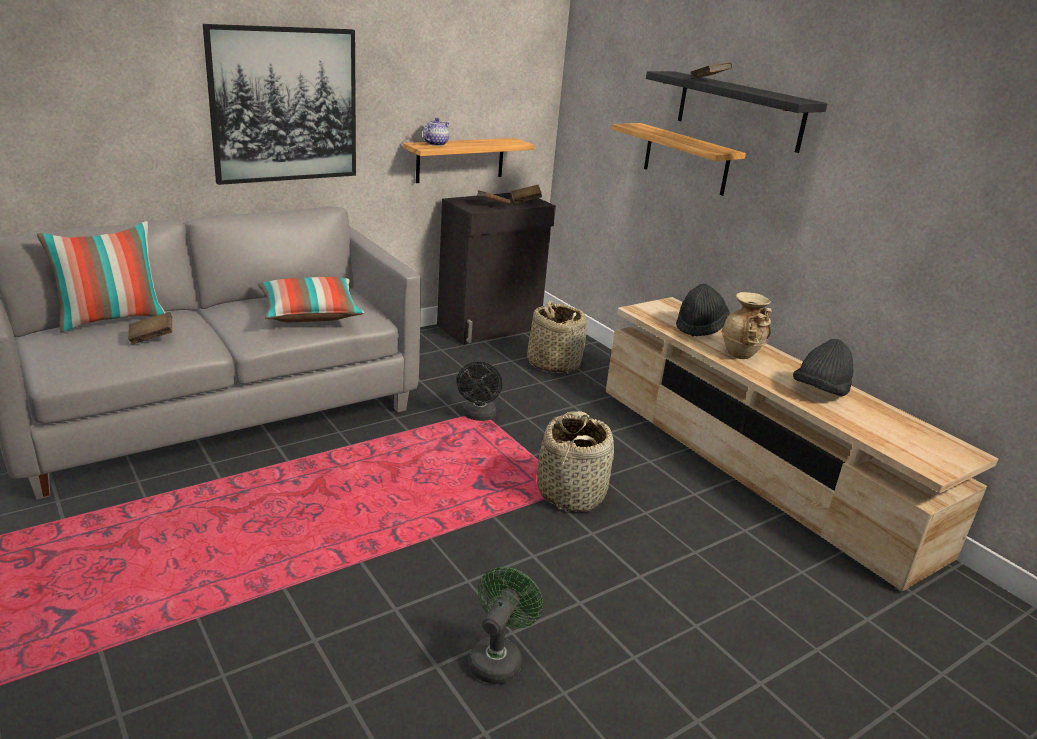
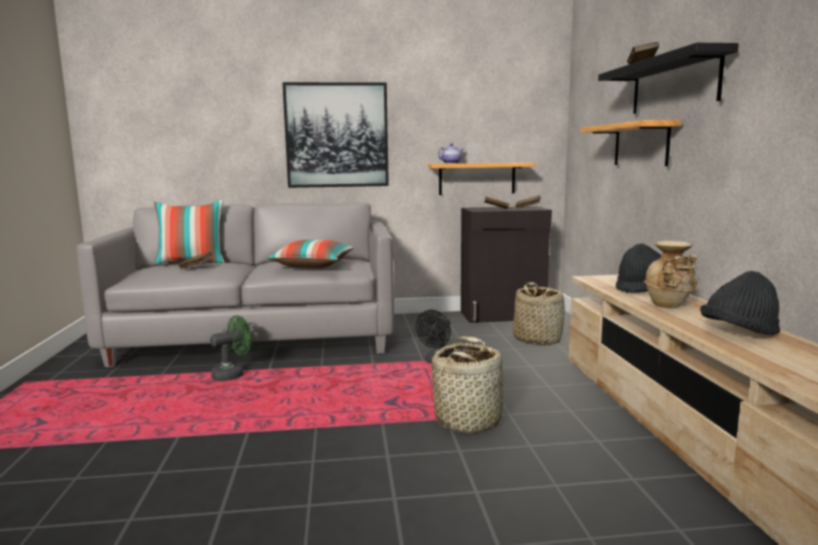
camera: 30 degrees right, 15 degrees down
(498, 658) = (276, 520): green fan -> green fan (233, 374)

